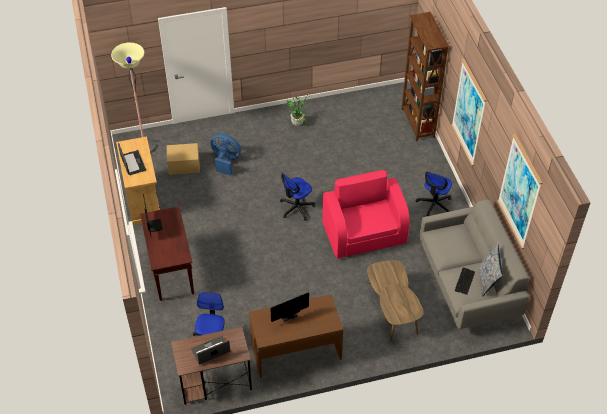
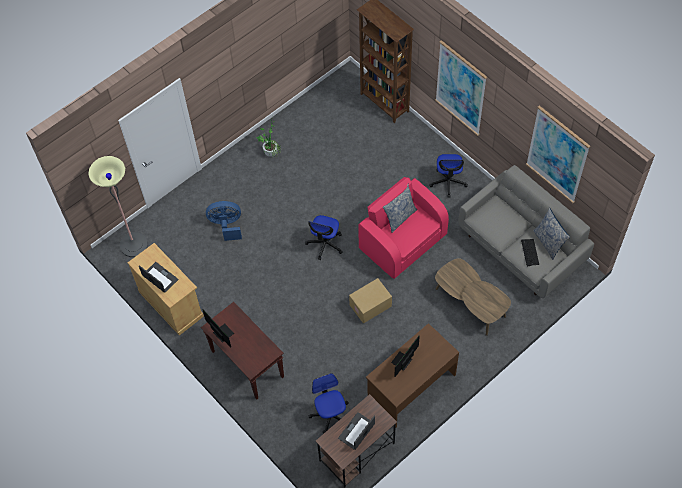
camera: 25 degrees left, 10 degrees up
(183, 166) = (188, 249): cardboard box -> cardboard box (370, 306)
(366, 206) = (399, 217): none -> pillow

